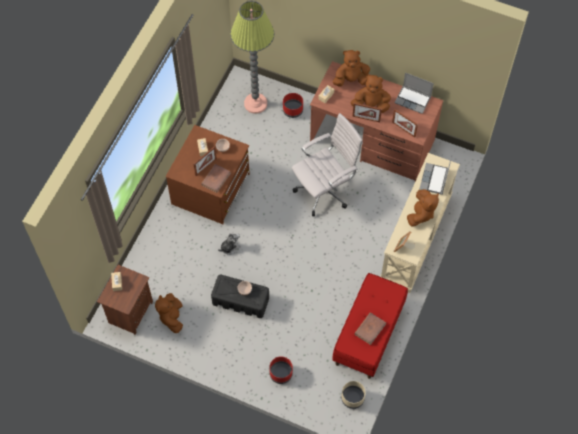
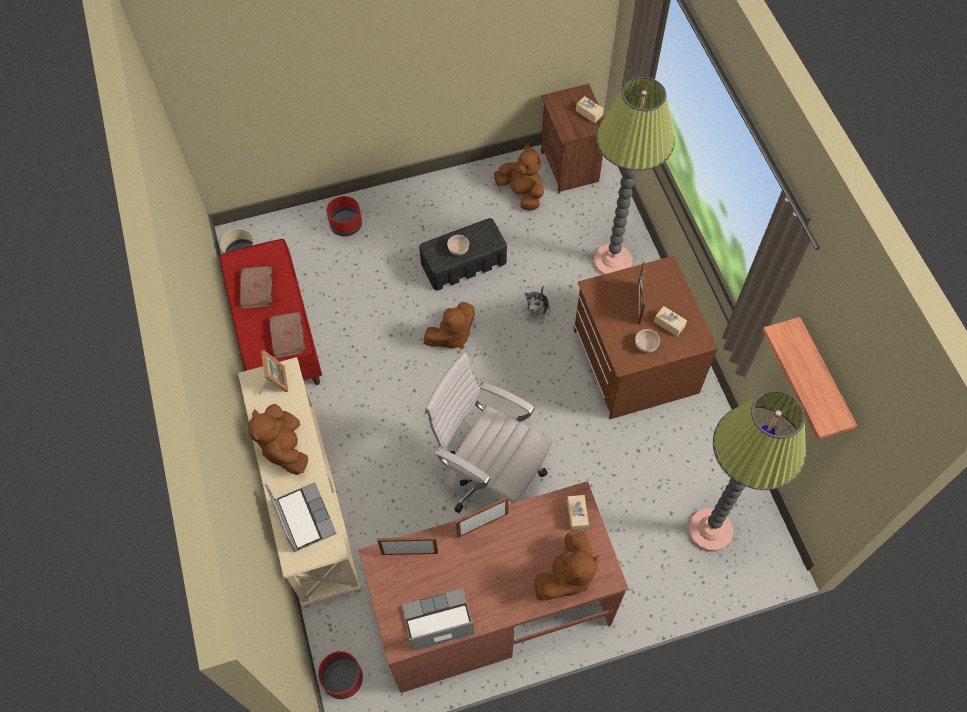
camera: 140 degrees right, 0 degrees up
(167, 243) = (612, 261): none -> floor lamp
(203, 35) = (821, 379): none -> shelf
(216, 179) = (609, 299): brown book -> brown book (287, 336)
(293, 110) = (649, 563): red planter -> red planter (342, 678)
(325, 190) = (490, 476): white office chair -> white office chair turned 105 degrees clockwise
(371, 105) = (496, 556): brown plush toy -> brown plush toy (451, 336)

